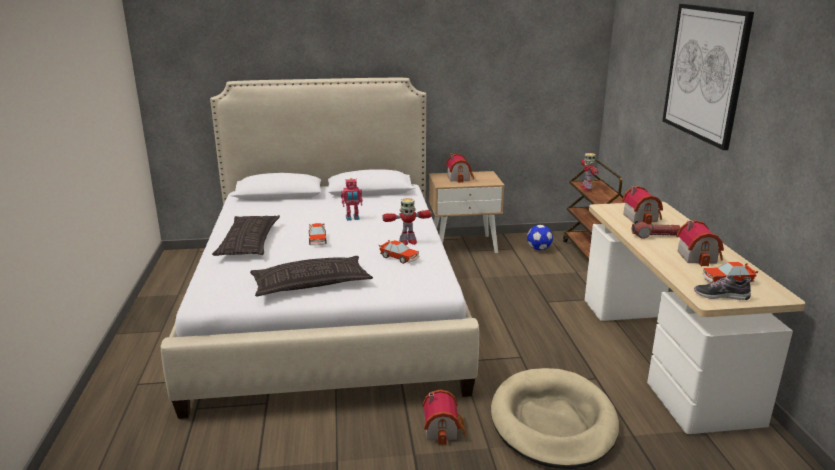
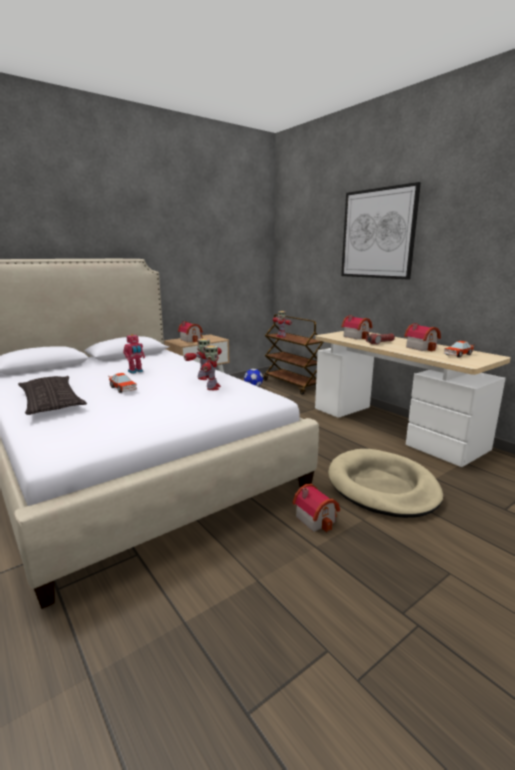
camera: 30 degrees left, 5 degrees down
(311, 284) = (158, 418): pillow -> none
(399, 258) = (213, 388): toy car -> toy robot
(721, 296) = (469, 361): shoe -> none

